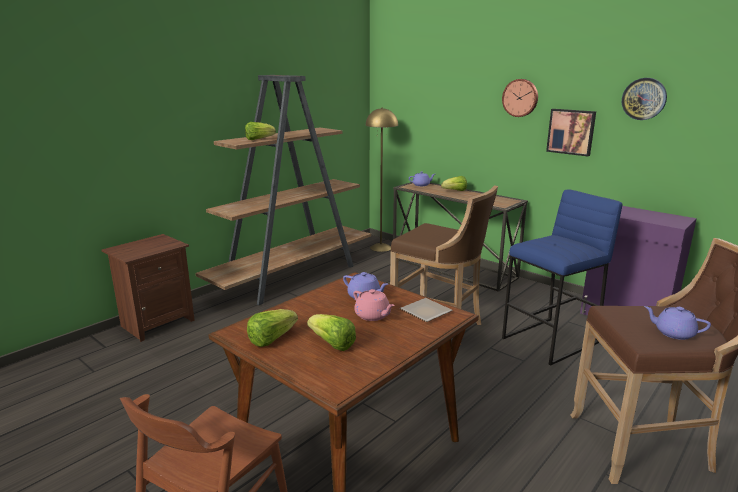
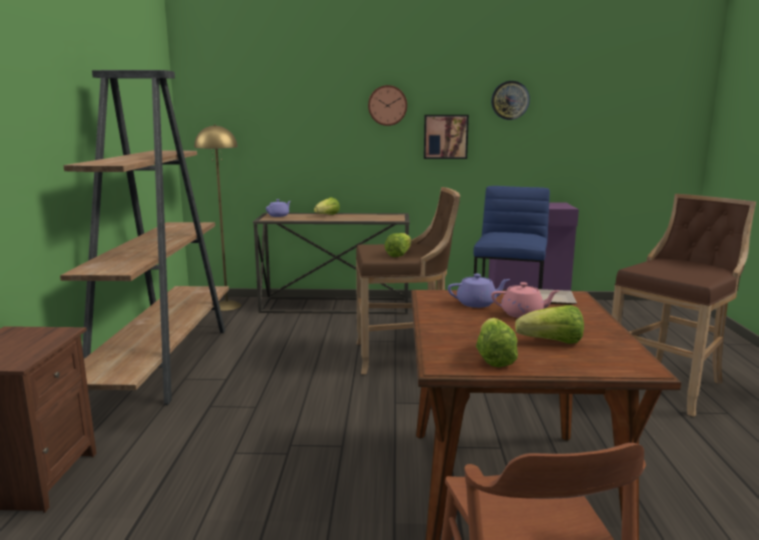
camera: 40 degrees left, 5 degrees down
(259, 139) = (129, 160): lettuce -> lettuce (399, 254)
(673, 333) = (695, 271): purple teapot -> none

